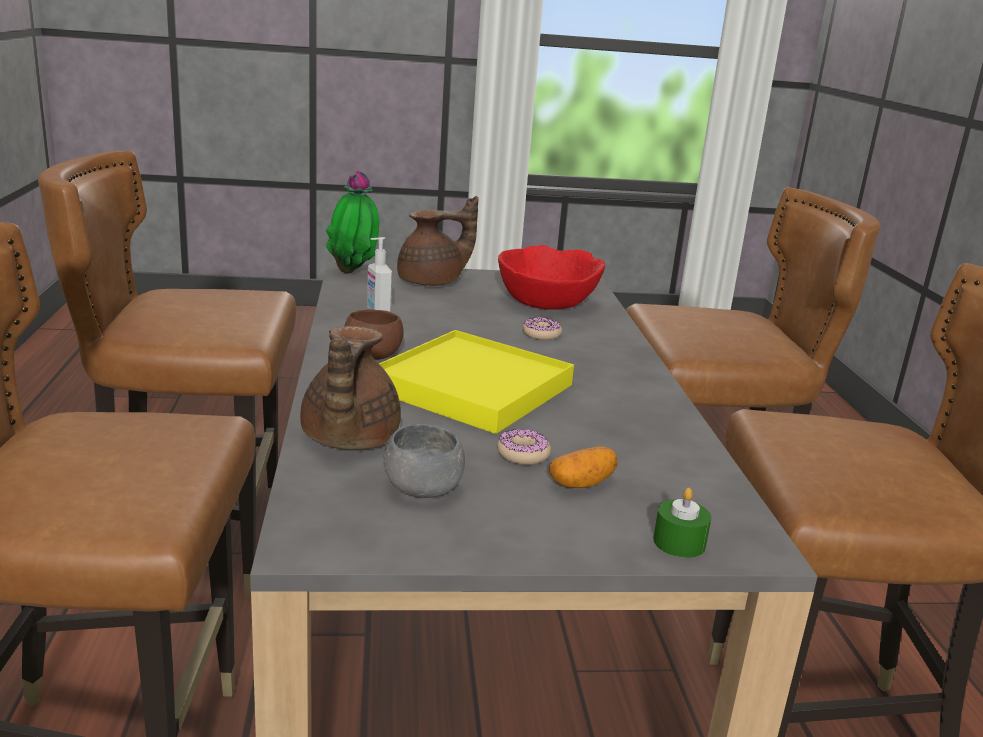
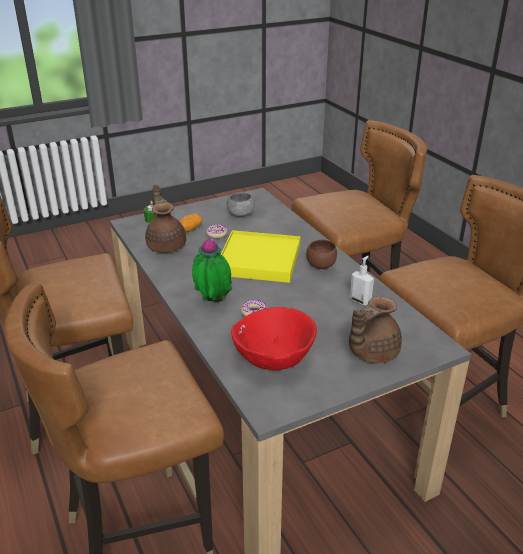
camera: 160 degrees right, 10 degrees up
(347, 440) = (281, 223): brown teapot -> brown teapot (166, 245)
(354, 273) = (433, 343): potted plant -> potted plant (212, 302)

